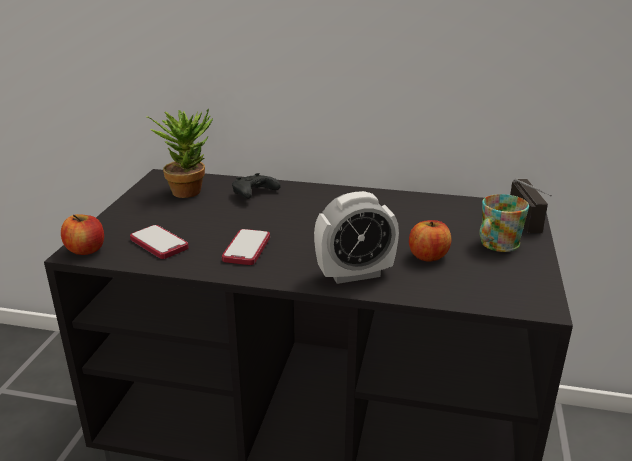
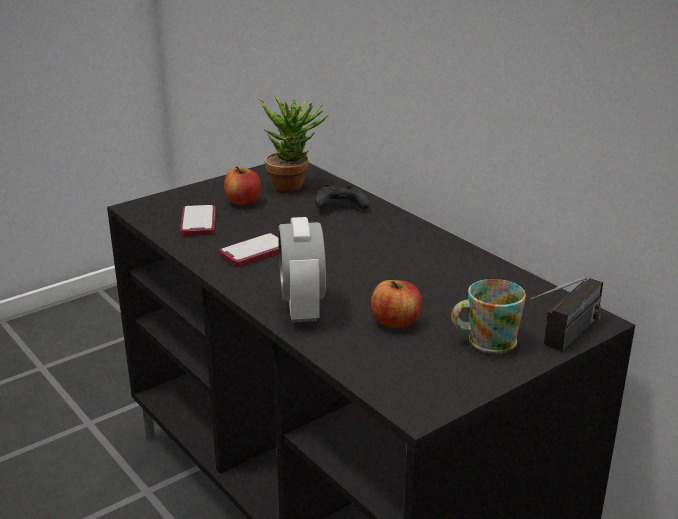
camera: 40 degrees right, 0 degrees up
(86, 250) = (143, 208): apple -> apple (243, 202)
(354, 274) = (302, 308): alarm clock -> alarm clock turned 60 degrees clockwise

